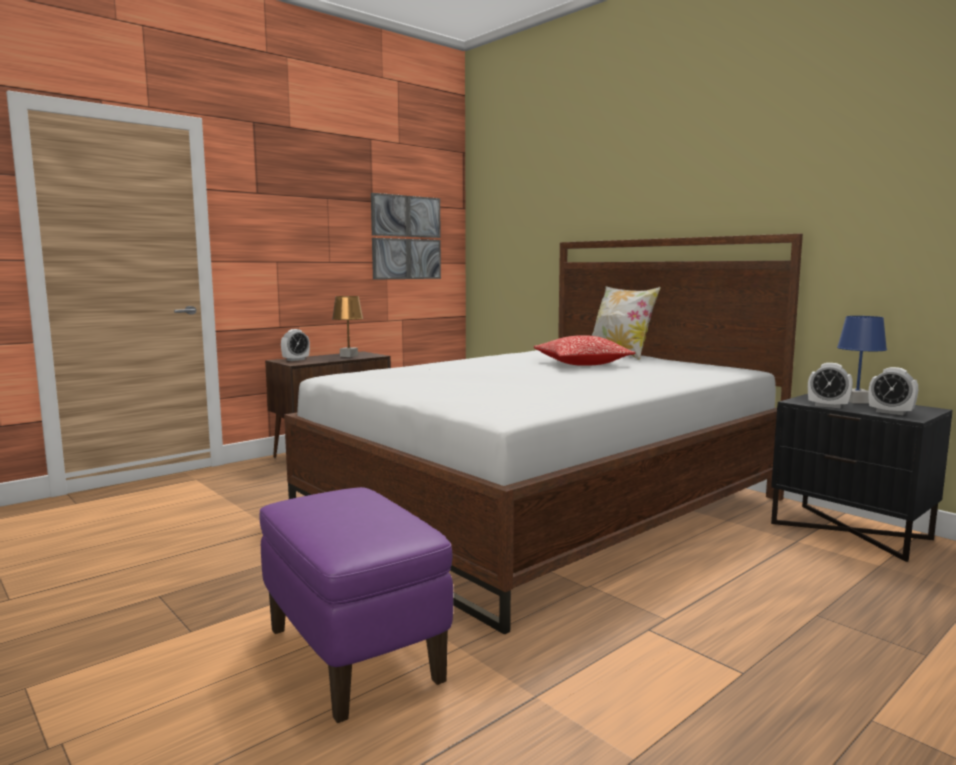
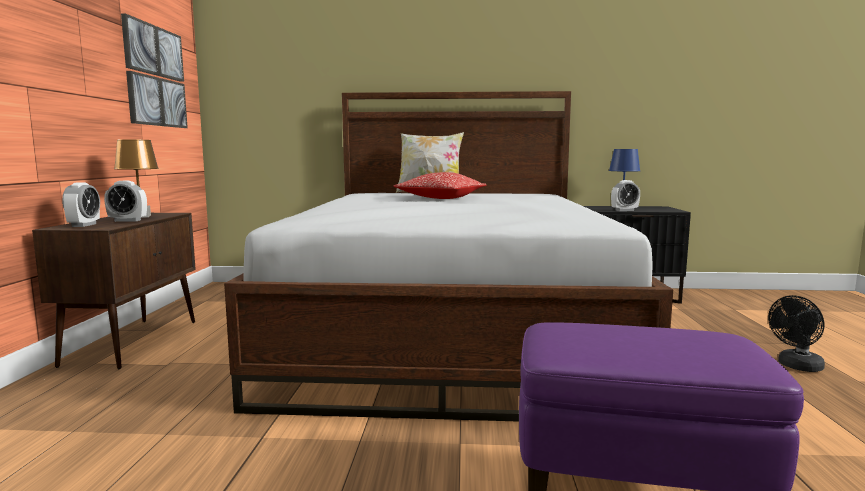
camera: 45 degrees left, 0 degrees up
(829, 671) = (796, 366): none -> black fan
(890, 412) = (659, 210): alarm clock -> alarm clock (127, 220)

